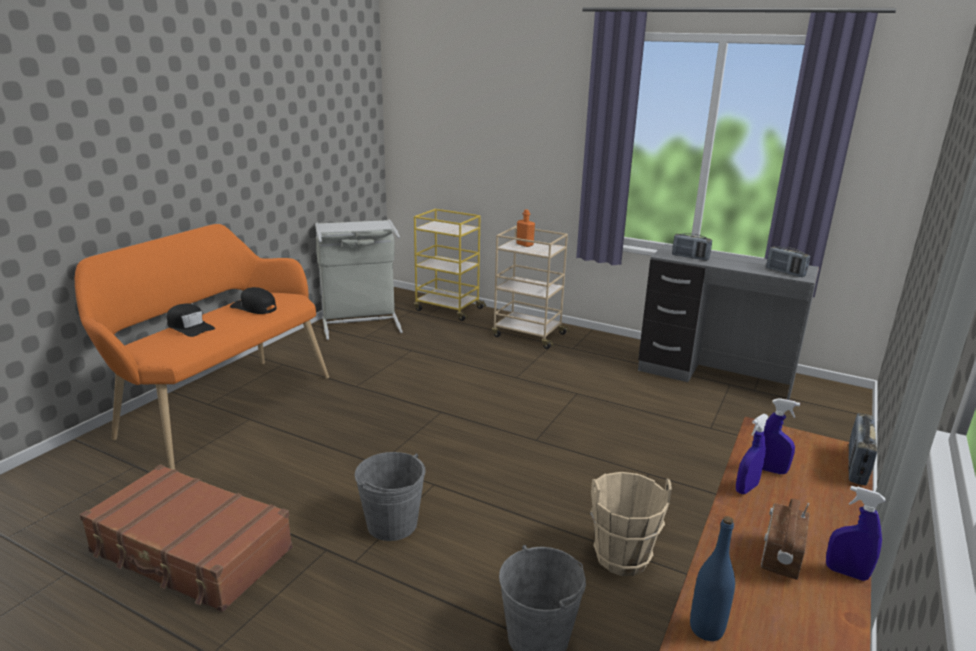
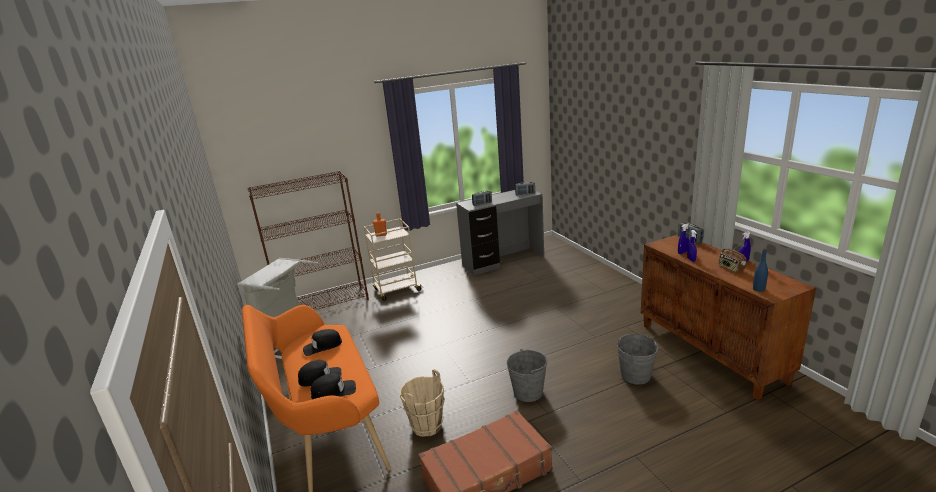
camera: 50 degrees left, 0 degrees up
(165, 342) = (334, 391): none -> black cap
(448, 309) = (324, 304): yellow cart -> brown bookcase
(621, 557) = (605, 337): beige bucket -> beige bucket (426, 426)

